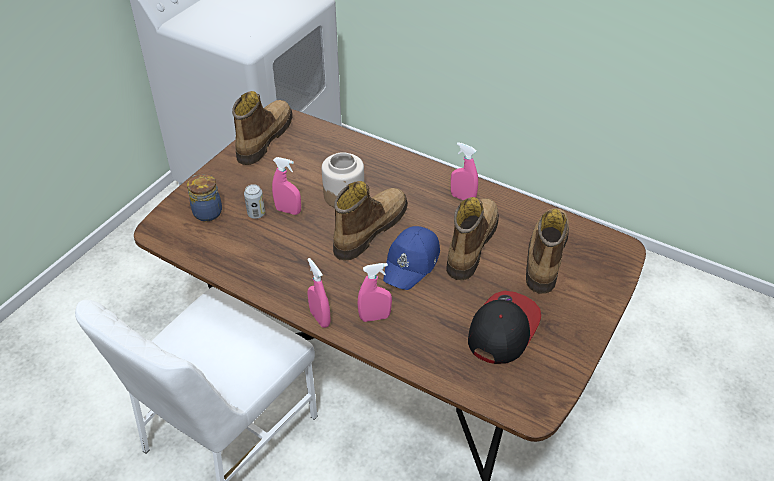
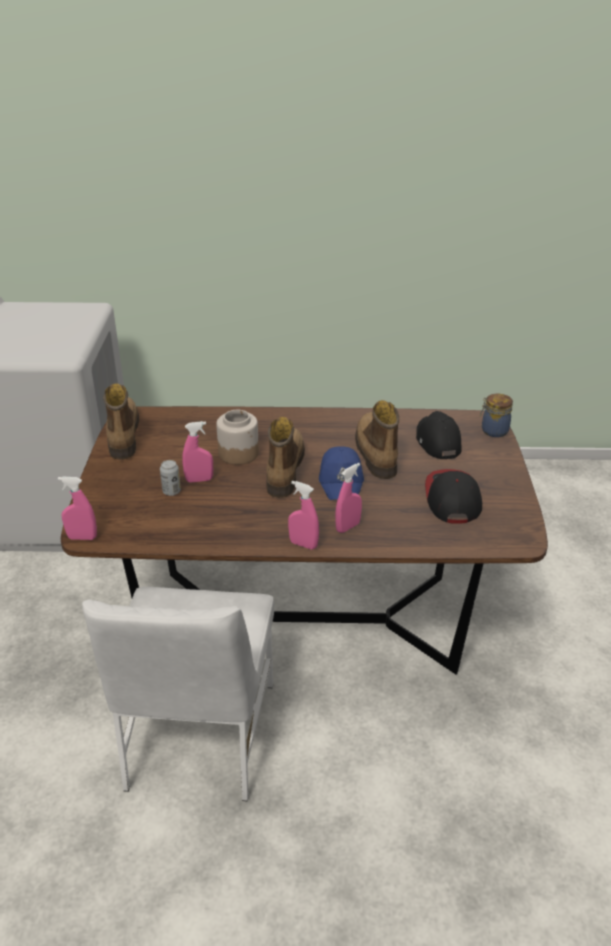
camera: 30 degrees left, 10 degrees down
(207, 212) = (122, 505): jar -> jar (493, 430)
(462, 198) = (339, 425): pink spray bottle -> pink spray bottle (82, 537)
(544, 255) = (436, 442): boot -> black cap

